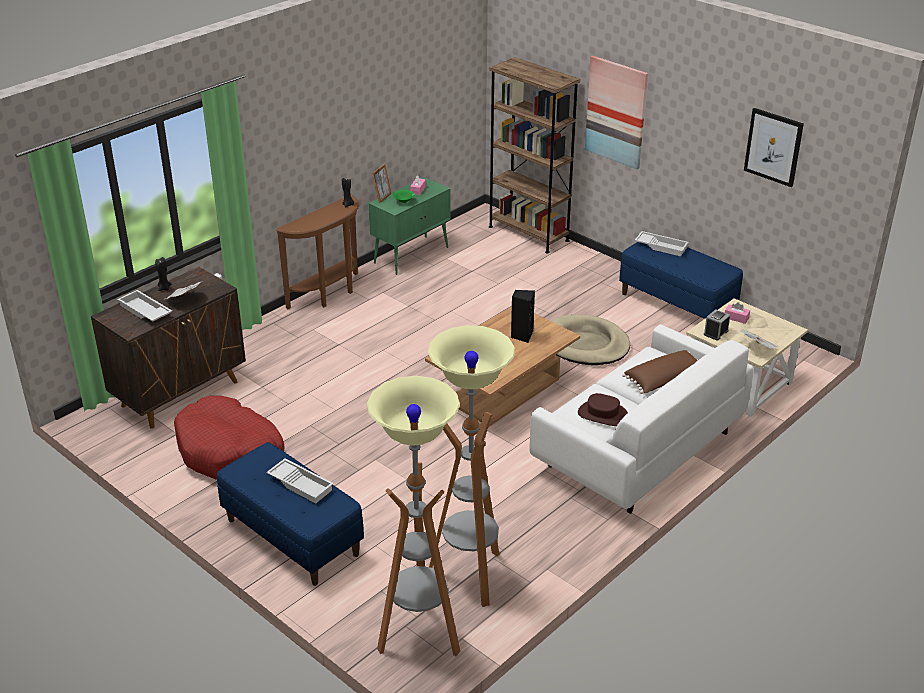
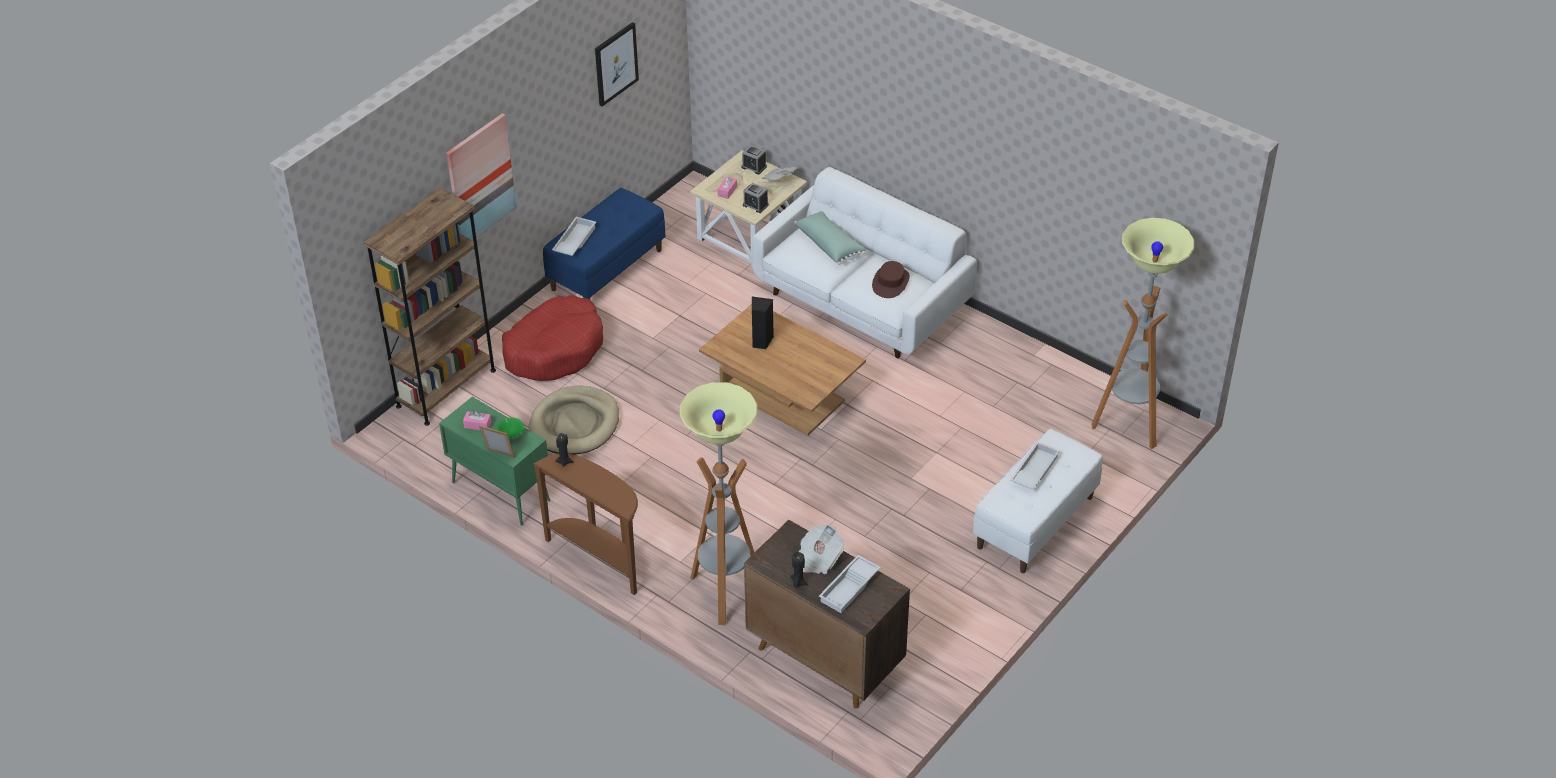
camera: 95 degrees left, 10 degrees up
(230, 451) = (919, 593): red dog bed -> red dog bed (554, 349)
(291, 537) = (1035, 523): blue bench -> white bench
(470, 576) = (1054, 400): floor lamp -> floor lamp (725, 593)
(586, 344) = (691, 336): beige dog bed -> beige dog bed (575, 424)
(665, 381) = (830, 244): brown pillow -> green pillow
(779, 335) = (754, 167): none -> alarm clock

